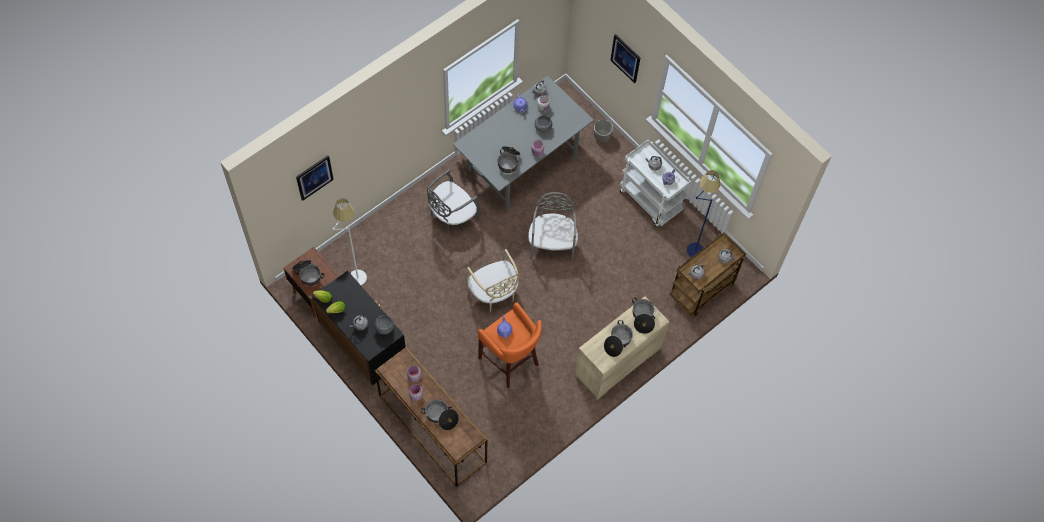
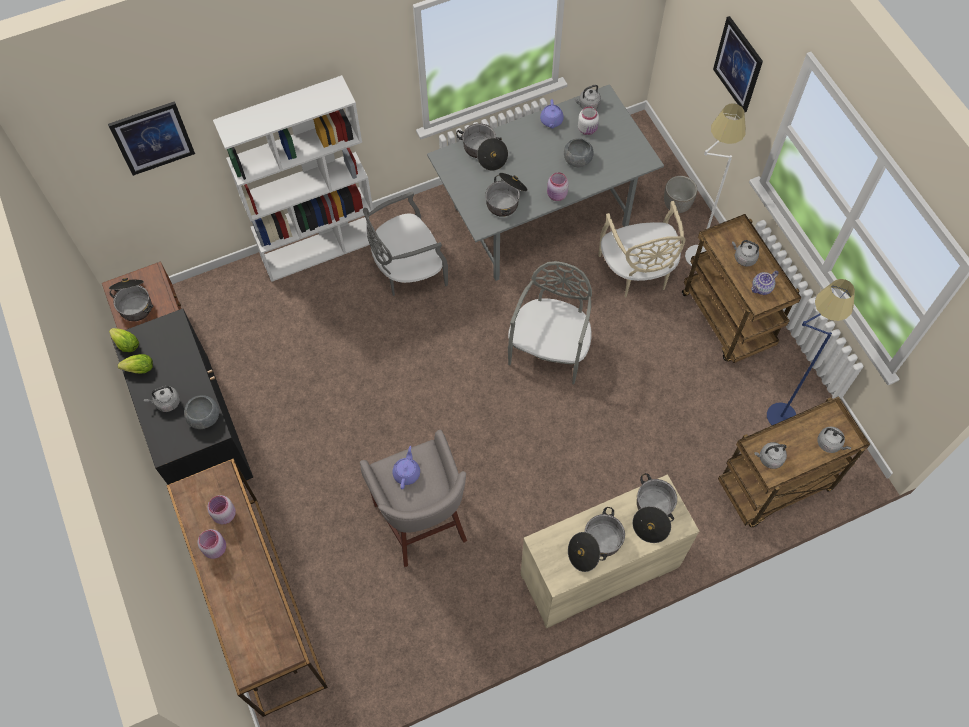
camera: 20 degrees right, 0 degrees up
(354, 270) = (233, 318): white floor lamp -> white floor lamp (696, 245)
(392, 214) = (320, 248): none -> white bookcase
(441, 417) = (243, 599): cooking pot -> cooking pot (483, 152)
(493, 293) = (432, 405): beige chair -> beige chair (637, 272)
(510, 361) = (423, 523): orange stool -> grey stool
(651, 201) = (728, 320): white cart -> brown cart

